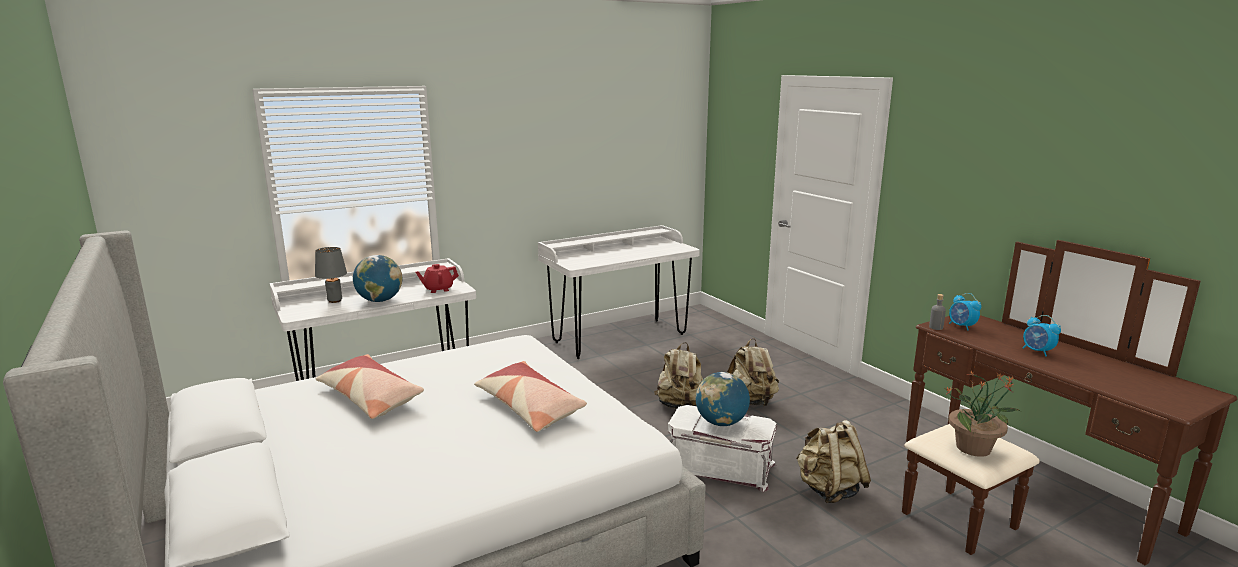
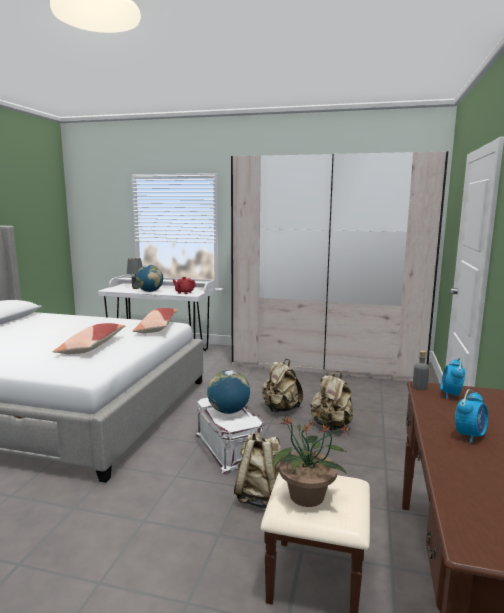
camera: 45 degrees right, 5 degrees down
(370, 398) = (62, 325): pillow -> pillow (157, 328)
(619, 338) = (327, 363): white desk -> beige wardrobe
(1037, 351) = (470, 436): alarm clock -> alarm clock turned 150 degrees counterclockwise

